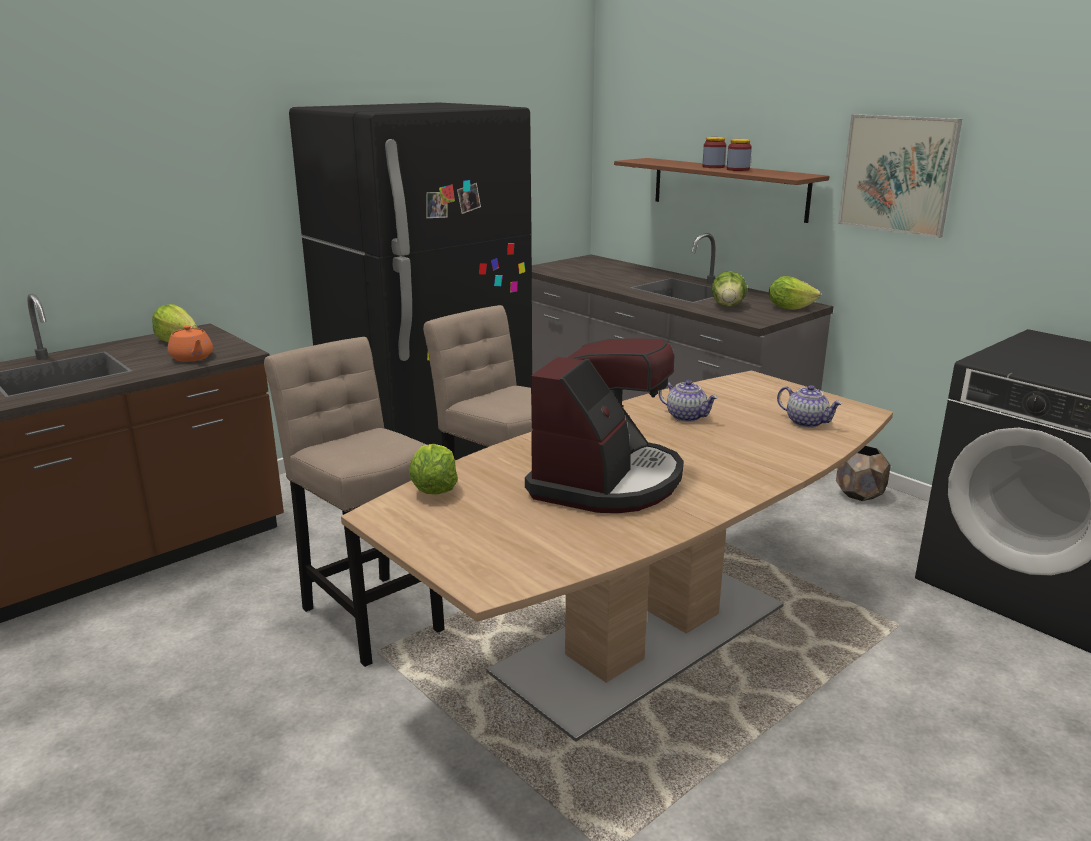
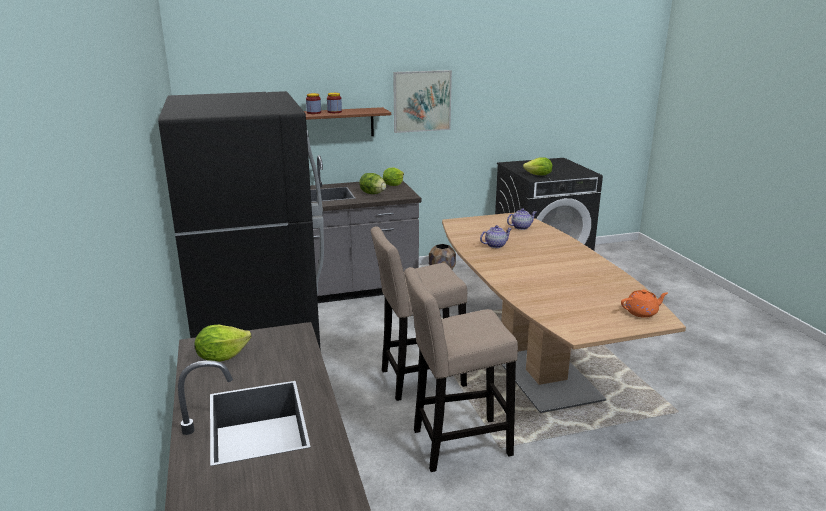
camera: 65 degrees left, 0 degrees up
(192, 358) = (287, 352): orange teapot -> orange teapot (642, 312)
(434, 489) = (552, 316): lettuce -> lettuce (538, 175)
(607, 481) = (563, 277): coffee machine -> none

